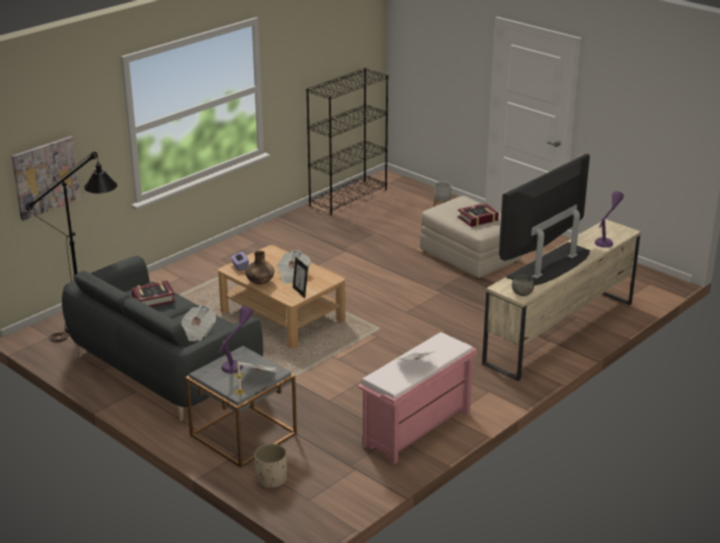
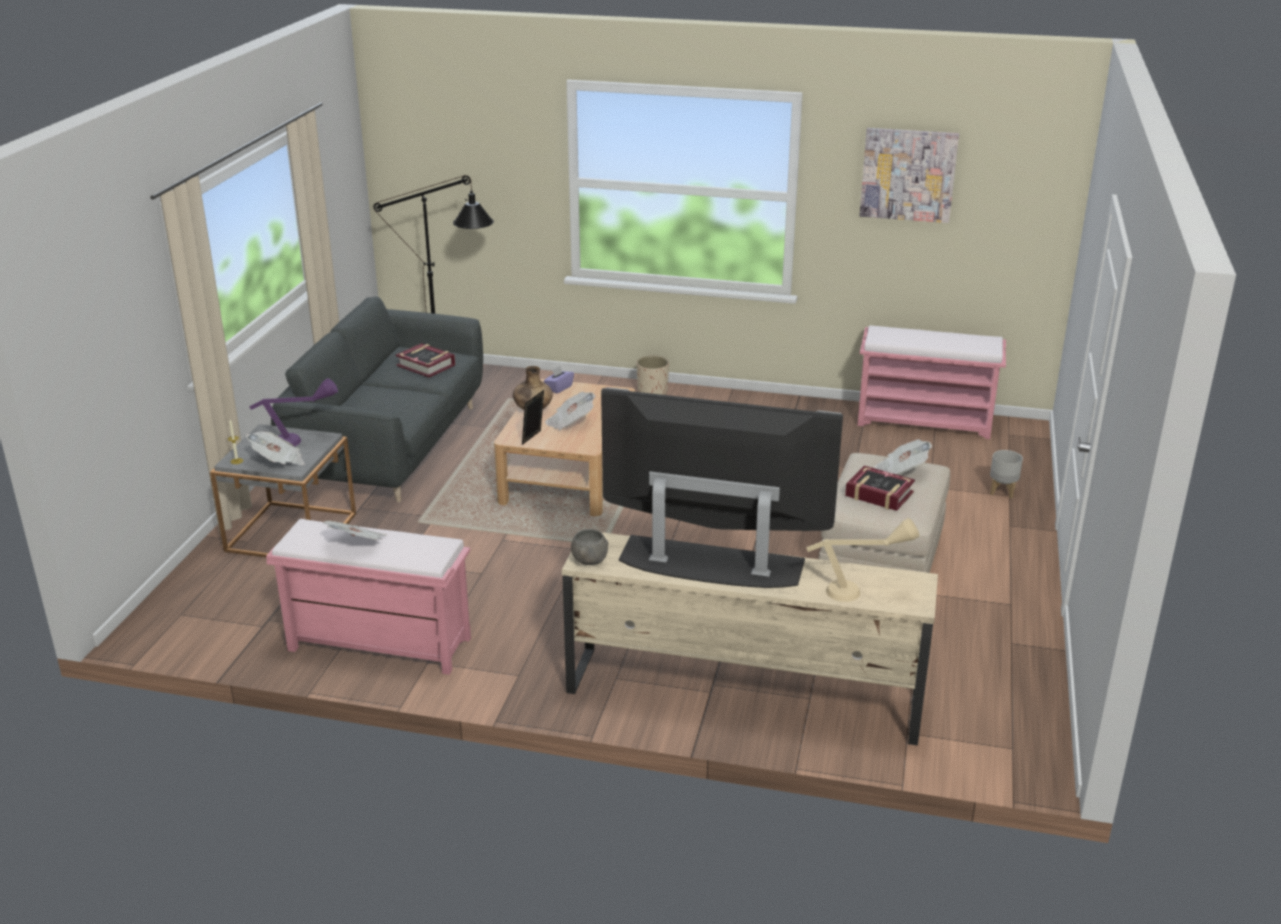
camera: 60 degrees right, 0 degrees up
(45, 177) = (449, 193): picture -> picture (908, 174)
(196, 333) = (366, 407): newspaper -> newspaper (900, 471)
(271, 480) = (209, 578): beige planter -> beige planter (652, 392)
(348, 197) = (925, 421): black bookcase -> pink bench
(607, 239) = (861, 591): purple table lamp -> beige table lamp

